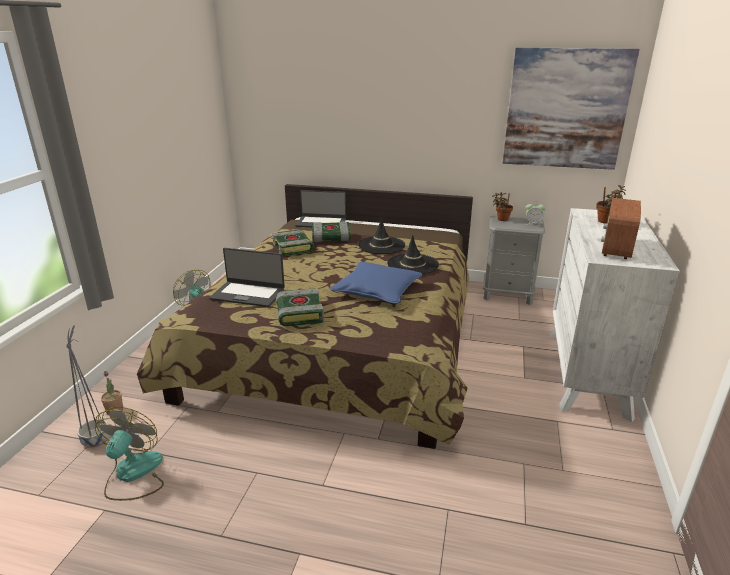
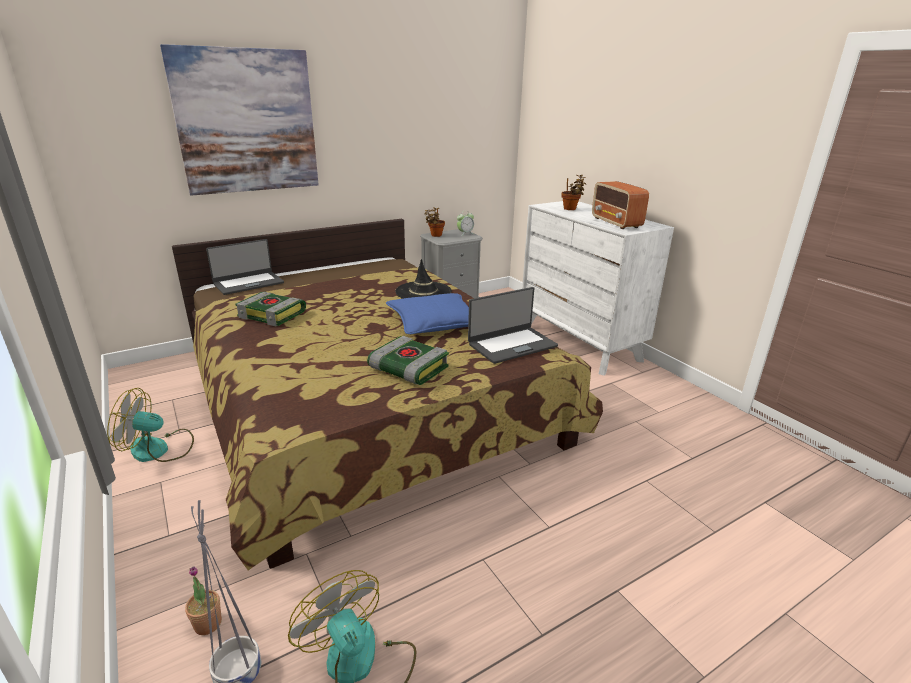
camera: 45 degrees left, 0 degrees up
(248, 294) = (315, 374): laptop -> laptop (511, 345)
(330, 237) = (295, 293): book -> none
(381, 245) = (363, 285): black hat -> none
(565, 109) = (468, 120): picture -> picture (247, 122)

